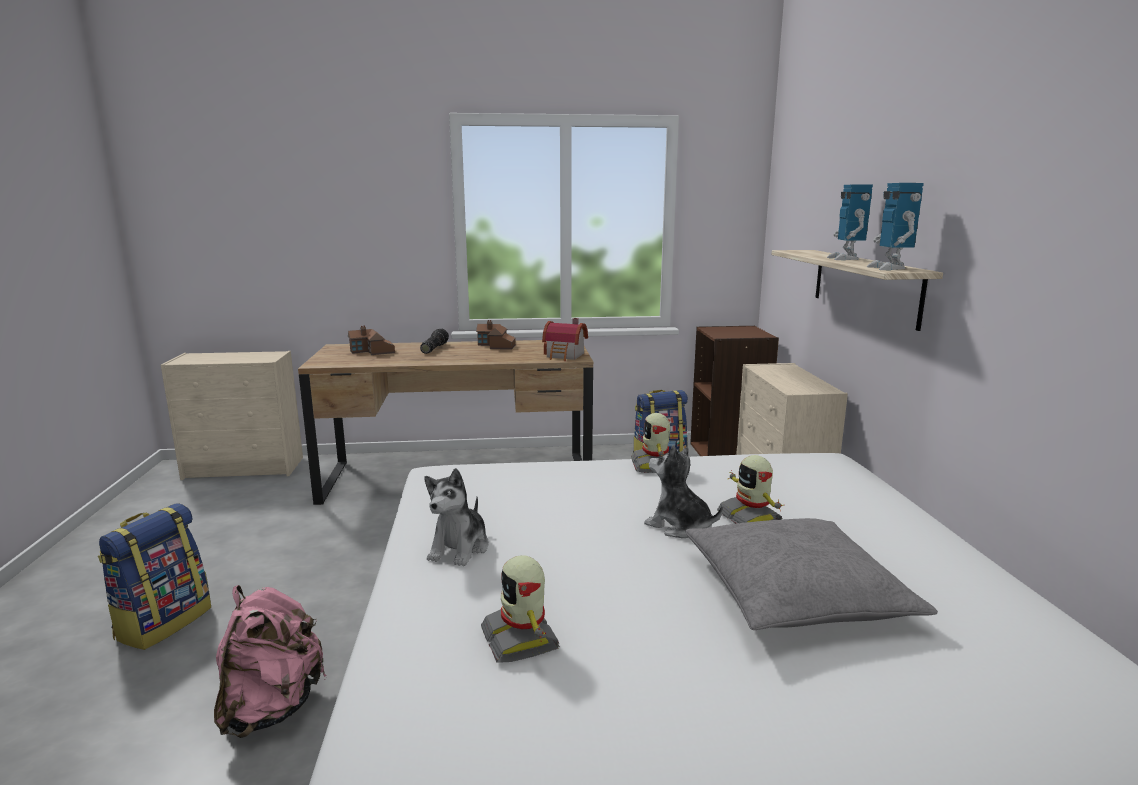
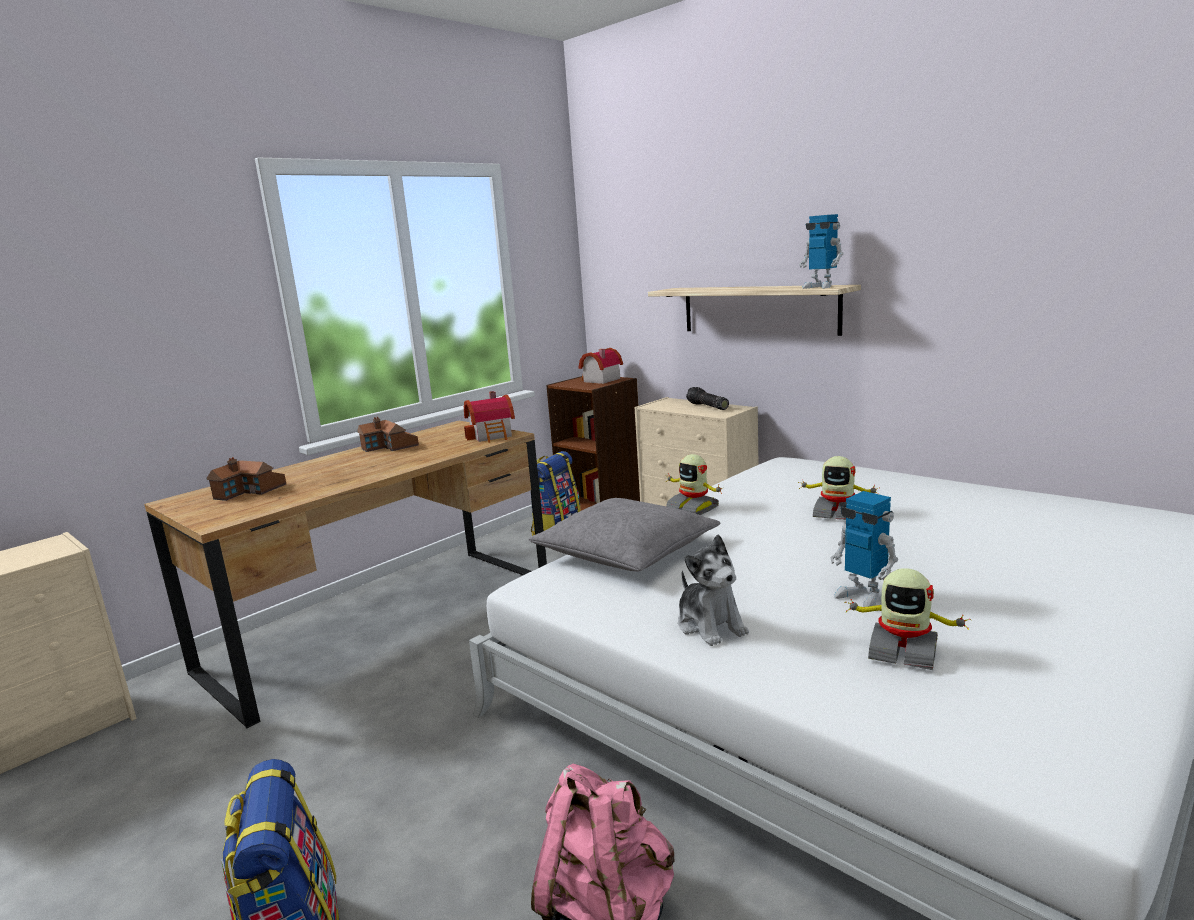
camera: 40 degrees left, 0 degrees up
(433, 348) = (323, 468): flashlight -> flashlight (707, 406)
(679, 526) = (814, 536): plush toy -> none
(744, 332) = (599, 380): none -> toy house
(794, 592) = (958, 542): grey pillow -> grey pillow (626, 551)
(845, 259) = (747, 287): toy robot -> toy robot (862, 596)

